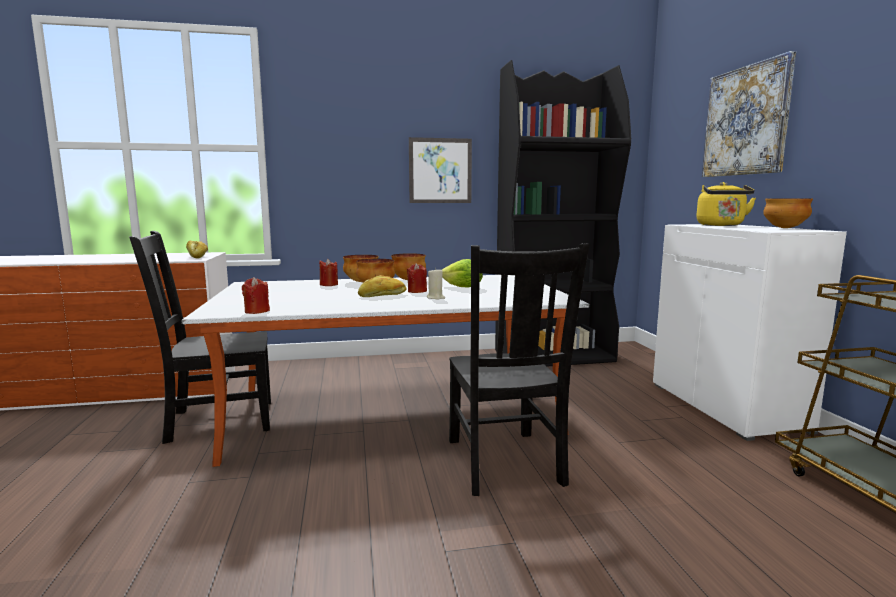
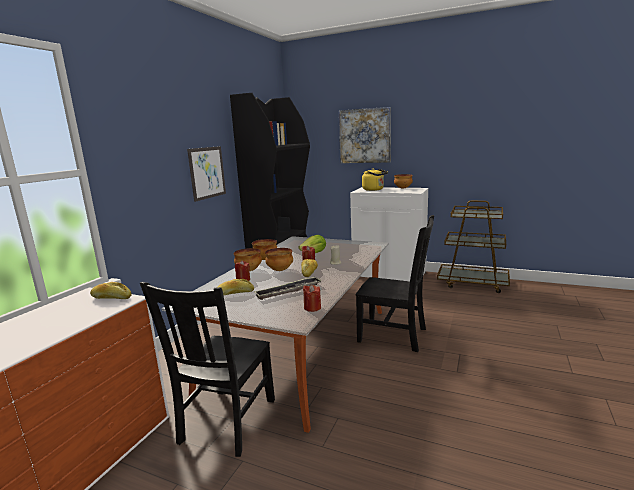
camera: 55 degrees left, 5 degrees up
(285, 288) = (235, 293): none -> bread
(306, 299) = (288, 291): none -> tray

